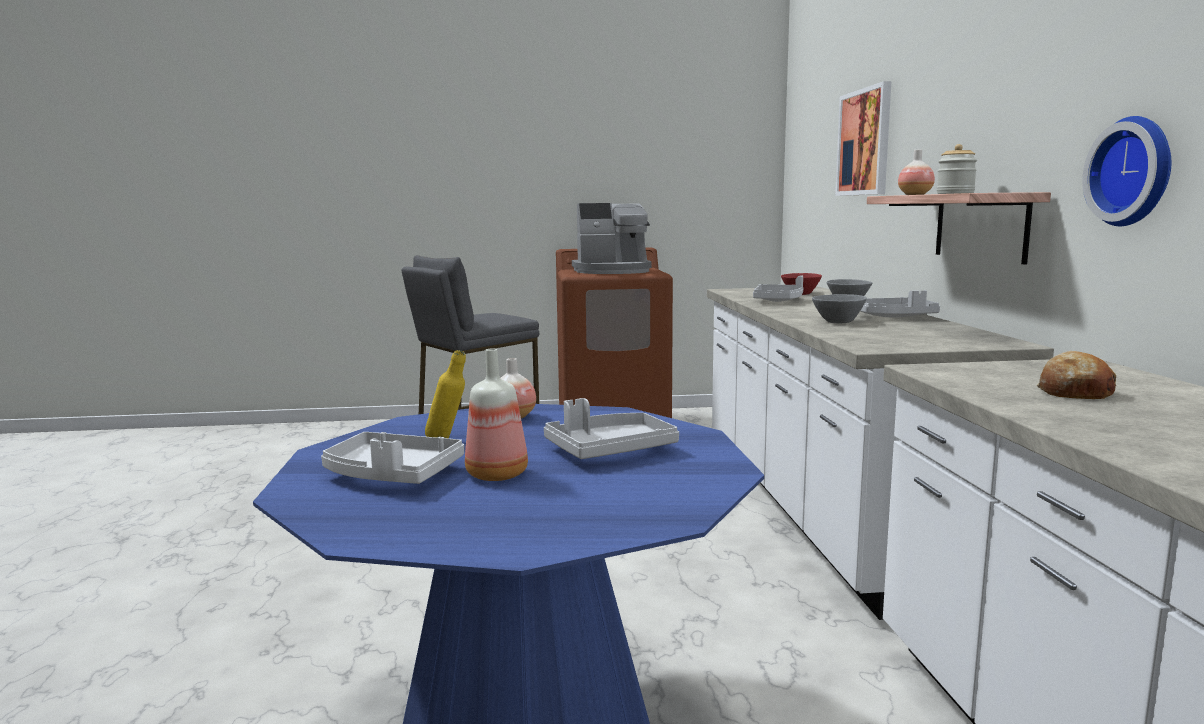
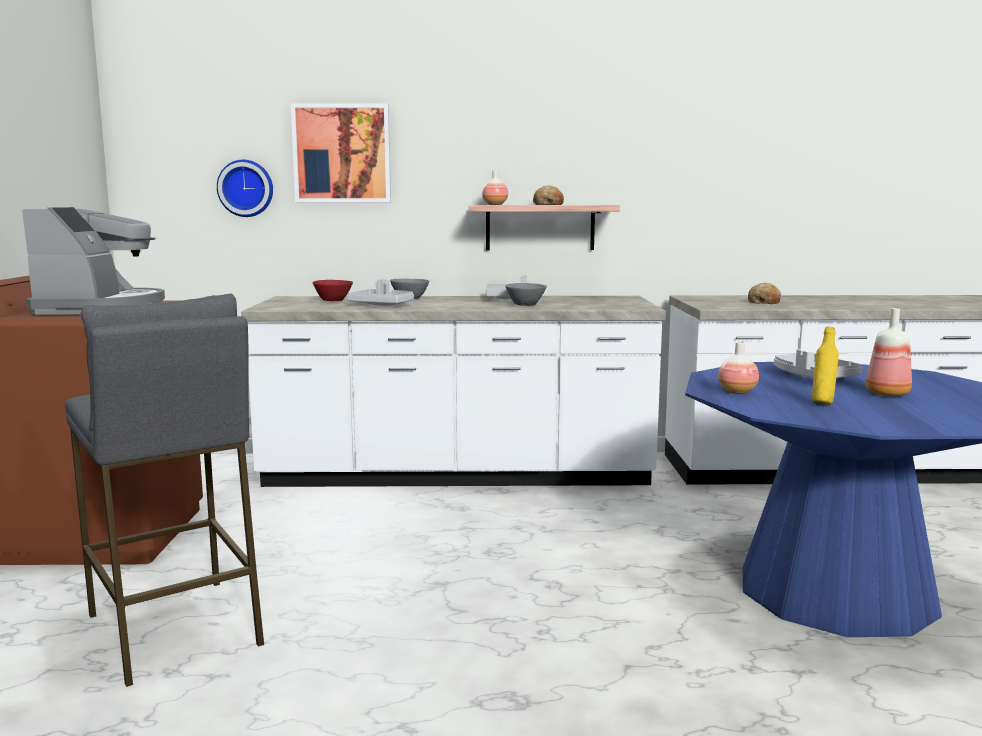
camera: 85 degrees left, 0 degrees up
(392, 475) = (914, 411): white tray -> none
(955, 193) = (548, 204): jar -> bread
(1135, 172) = (675, 196): wall clock -> wall clock (246, 188)

